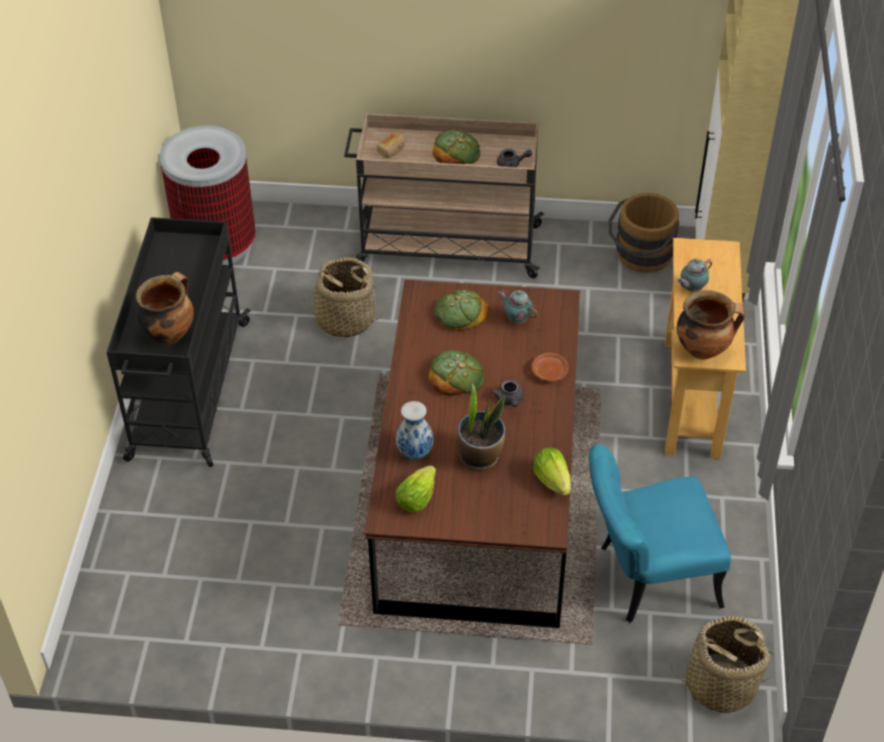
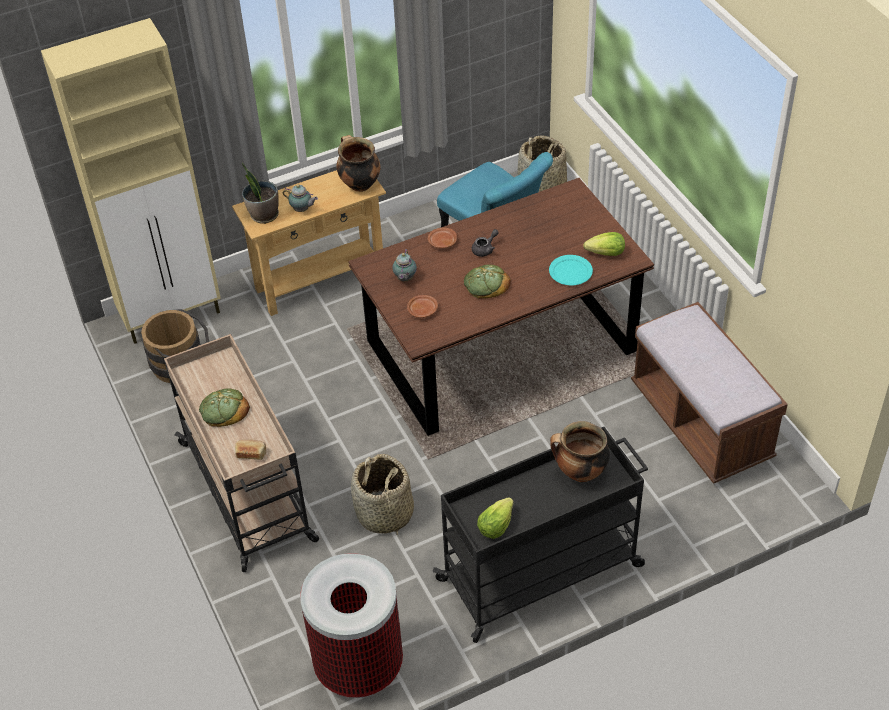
camera: 120 degrees left, 0 degrees up
(231, 610) = (700, 423): none -> brown bench
(415, 452) = (570, 272): vase -> turquoise plate
(460, 313) = (422, 310): bread -> brown plate
(480, 456) = (545, 241): potted plant -> potted plant (263, 215)
(512, 164) = (218, 366): grey teapot -> none
(552, 480) = (534, 203): lettuce -> lettuce (495, 526)

